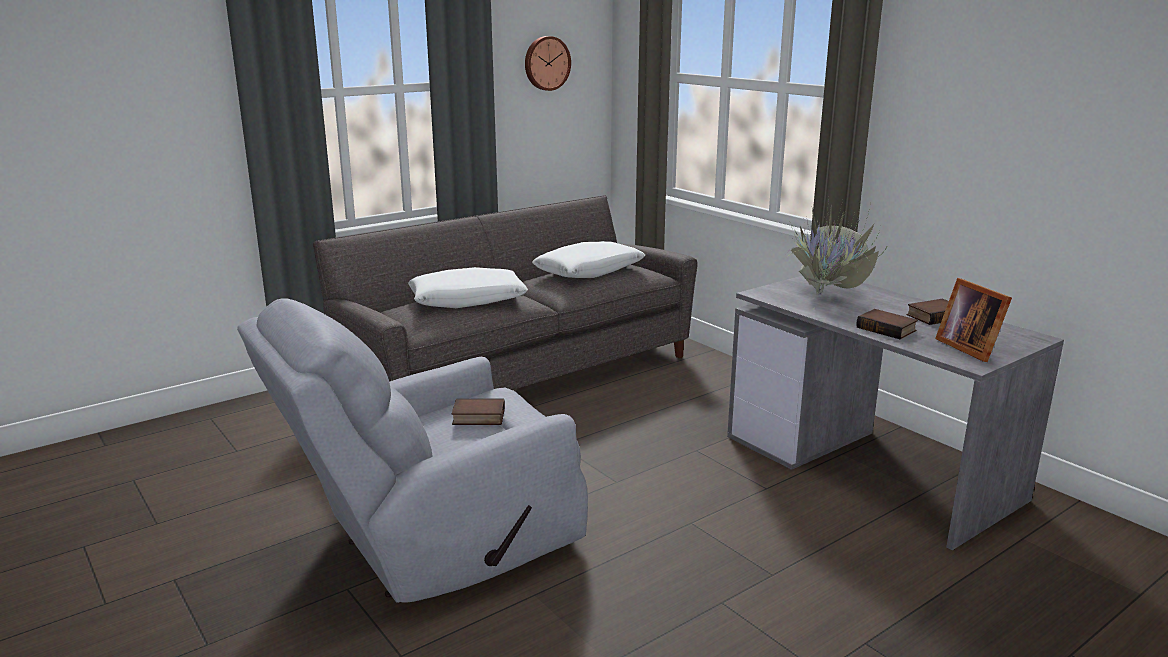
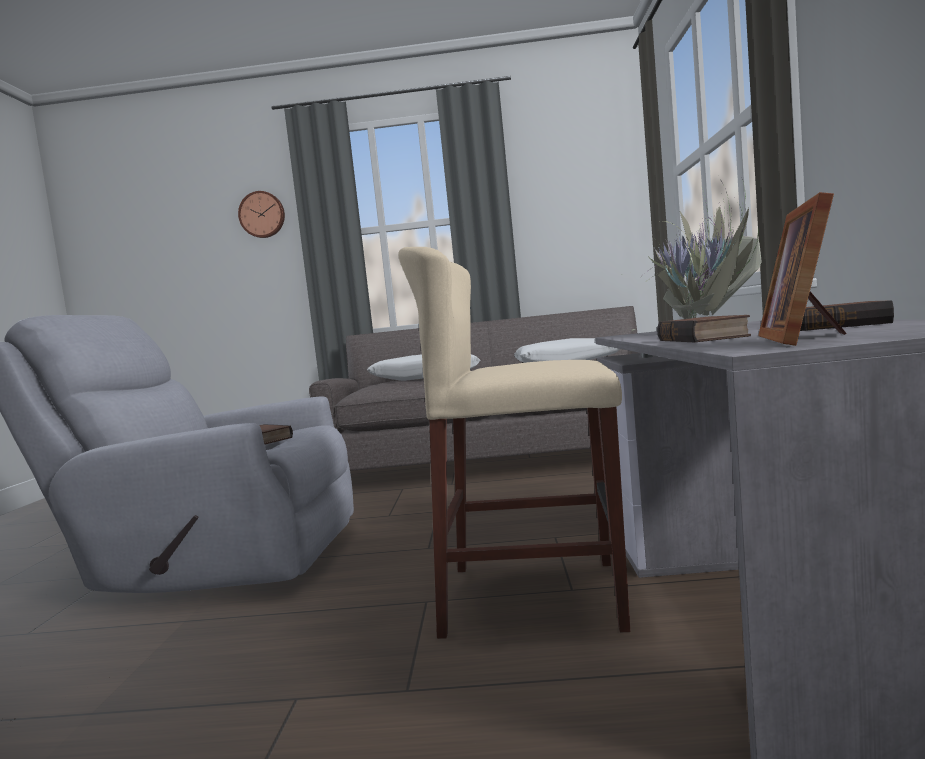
camera: 40 degrees right, 15 degrees down
(546, 63) = (572, 192): wall clock -> wall clock (262, 215)
(751, 499) = (533, 596): none -> beige stool

